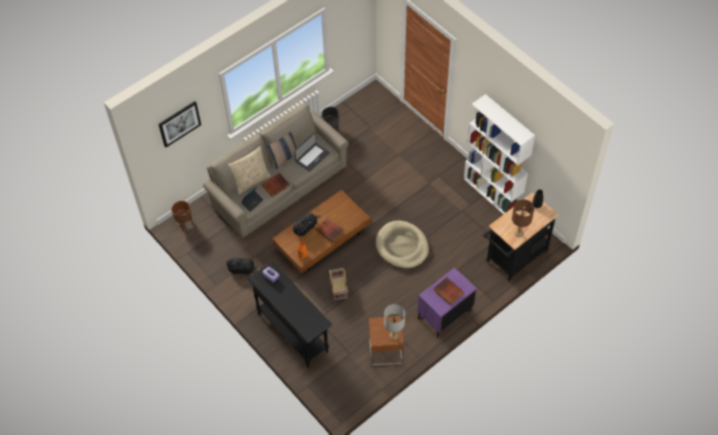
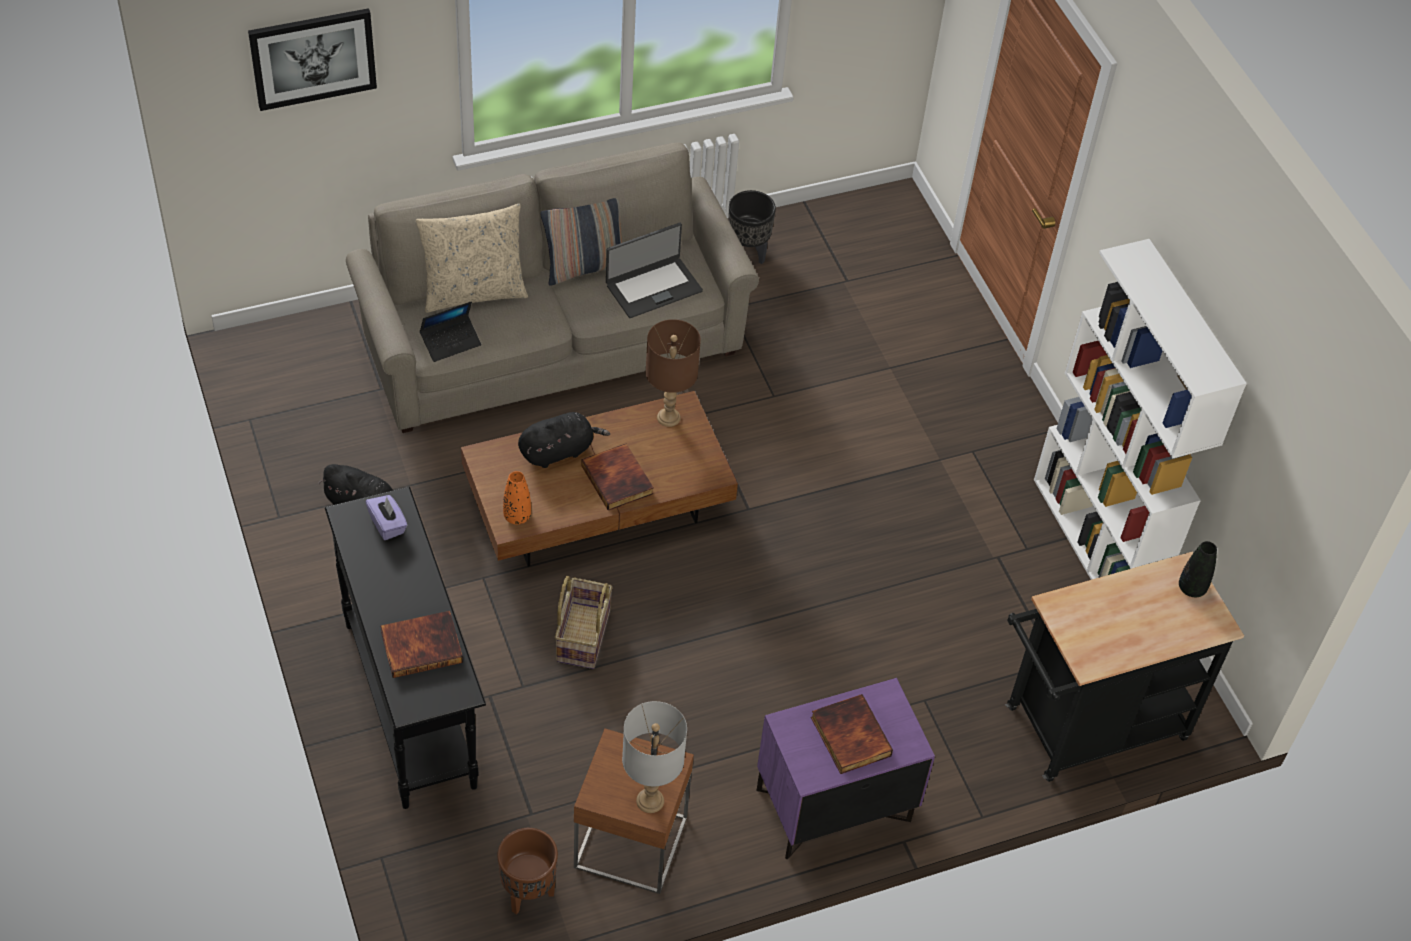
camera: 15 degrees right, 5 degrees down
(184, 222) = (280, 347): brown planter -> brown planter (528, 893)
(275, 185) = (528, 322): book -> book (422, 645)
(402, 246) = (797, 591): beige dog bed -> none
(519, 233) = (1110, 645): brown table lamp -> brown table lamp (668, 418)

